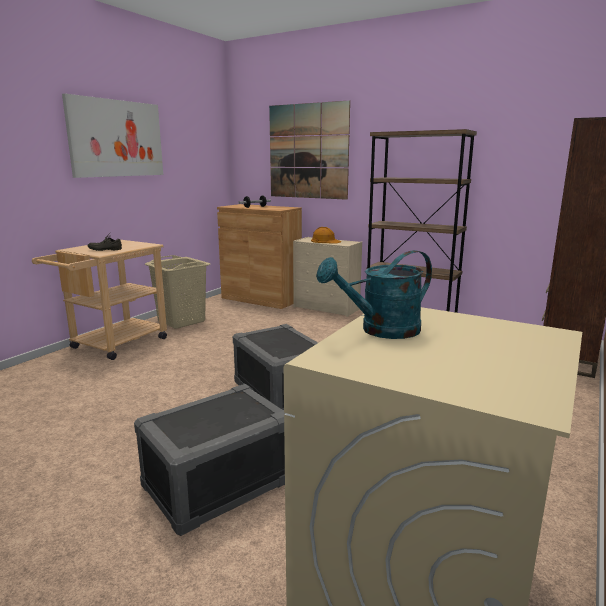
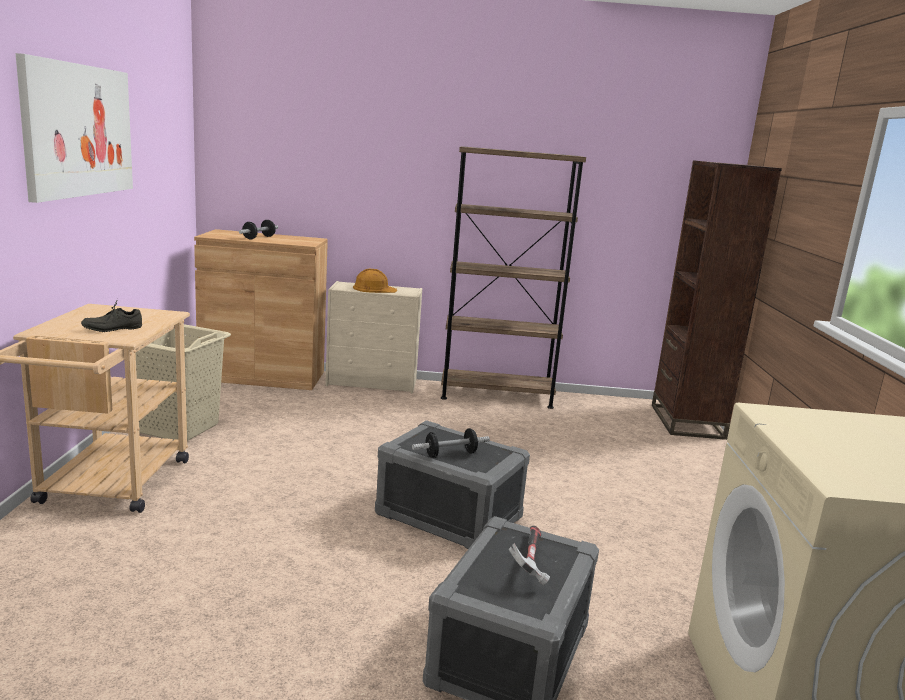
camera: 30 degrees left, 0 degrees up
(226, 414) = (530, 562): none -> hammer
(272, 344) = (450, 454): none -> dumbbell
(308, 151) = (339, 158): picture -> none
(381, 331) = (814, 442): turquoise watering can -> none

